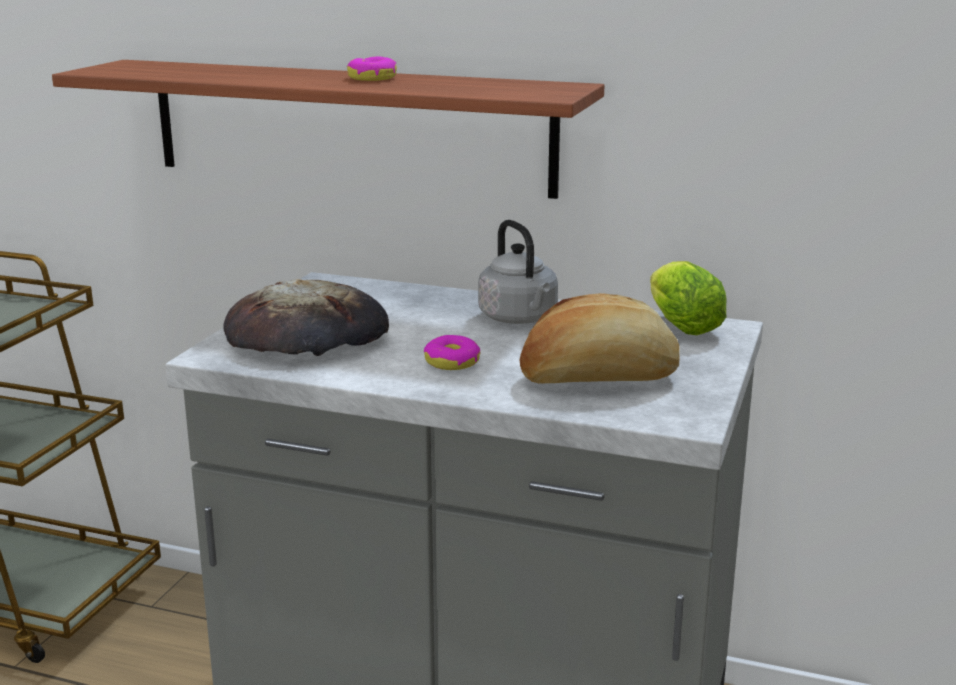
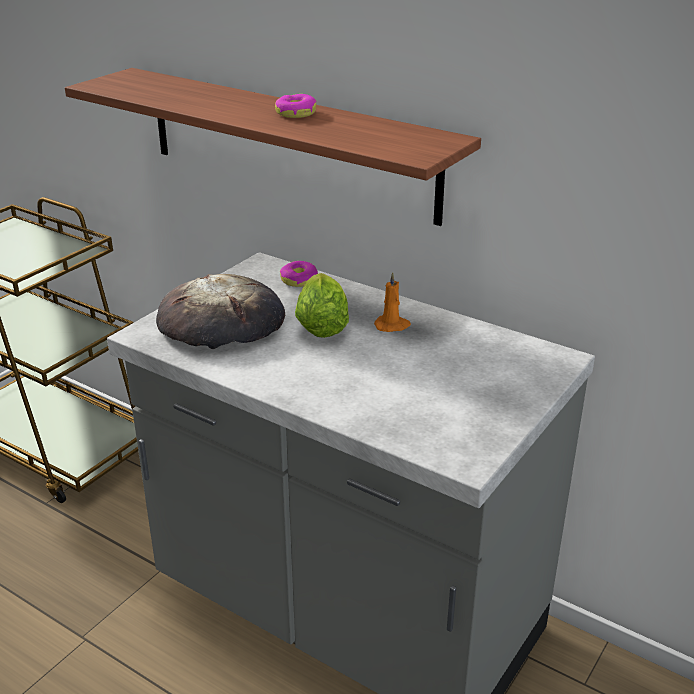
camera: 15 degrees right, 10 degrees up
(452, 362) = (314, 366): donut -> donut (299, 280)
(520, 319) = (392, 325): grey kettle -> orange candle
(598, 378) = (419, 402): bread -> none
(679, 325) = (519, 350): lettuce -> lettuce (321, 324)

